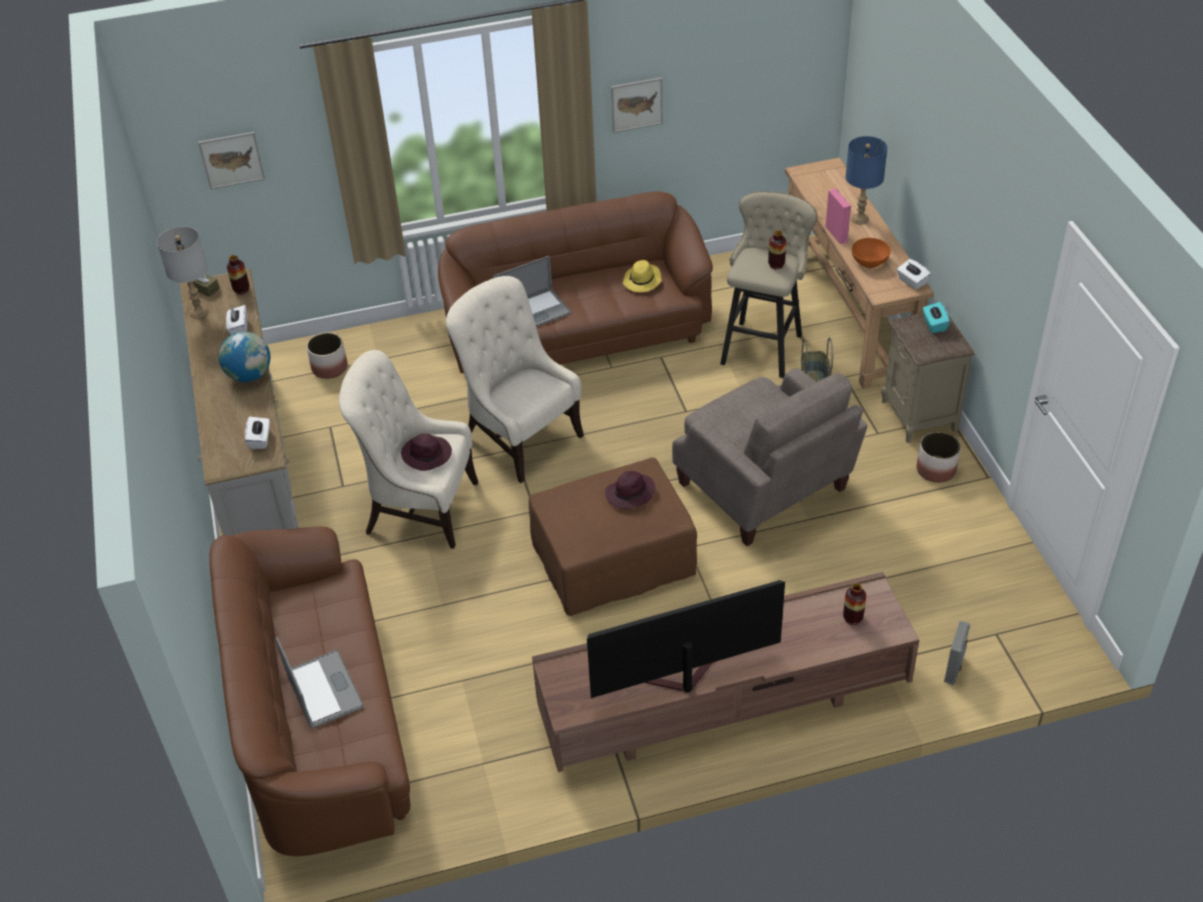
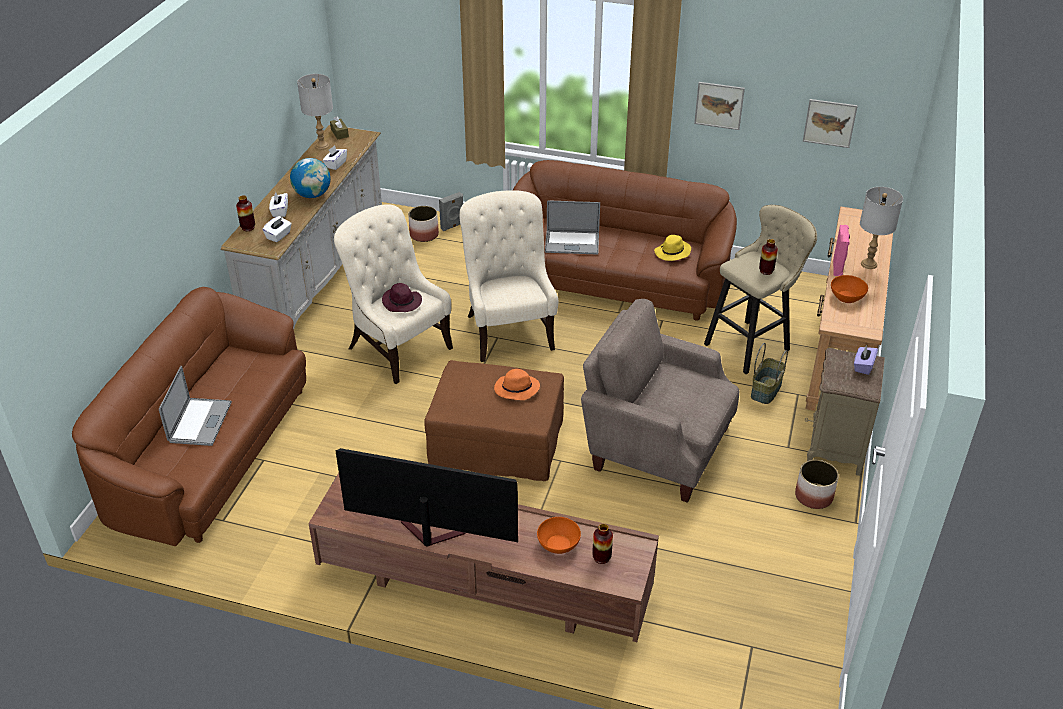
camera: 30 degrees right, 5 degrees down
(231, 160) = (392, 45): picture -> picture (829, 123)
(241, 290) = (361, 142): vase -> vase (248, 228)
(630, 494) = (516, 389): purple hat -> orange hat
(765, 489) = (657, 447): beige armchair -> beige armchair turned 120 degrees clockwise
(805, 626) = (558, 544): none -> orange bowl
(860, 219) = (869, 264): blue table lamp -> grey table lamp
(912, 281) = (869, 325): white tissue box -> white tissue box (280, 211)
(934, 325) = (863, 366): turquoise tissue box -> purple tissue box
(954, 669) = (690, 655): grey speaker -> grey speaker (452, 226)

